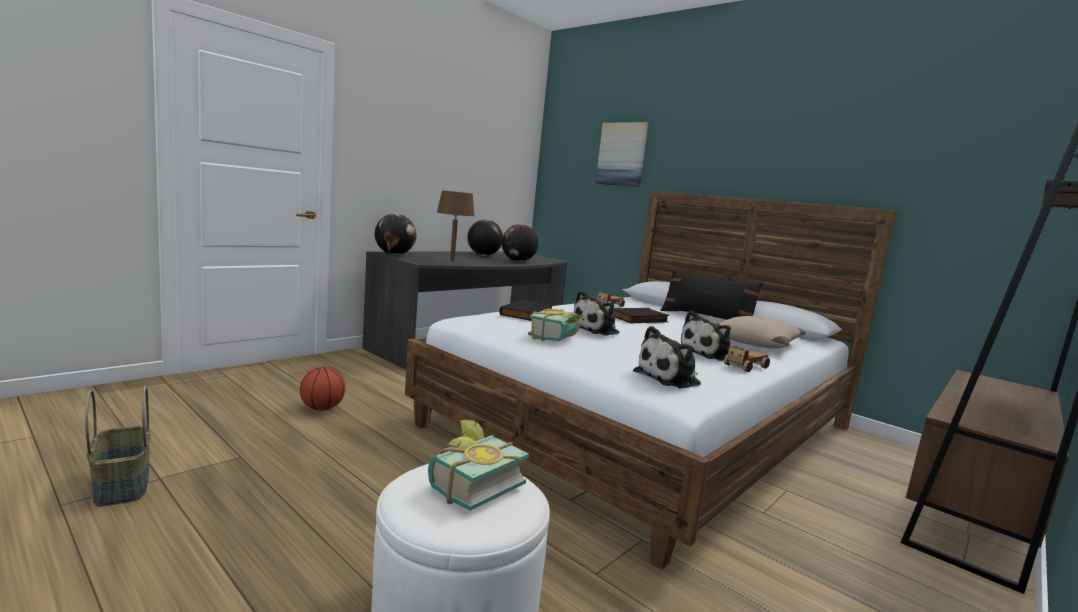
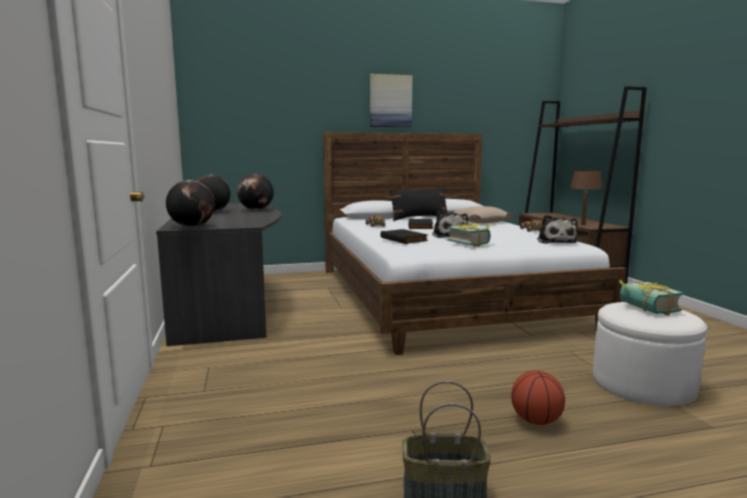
camera: 55 degrees left, 0 degrees up
(322, 408) = (325, 384): basketball -> basketball (536, 421)
(452, 260) = (239, 219): brown table lamp -> brown table lamp (583, 224)
(622, 154) = (282, 102): picture -> picture (390, 101)
(707, 353) = (505, 230): plush toy -> none

